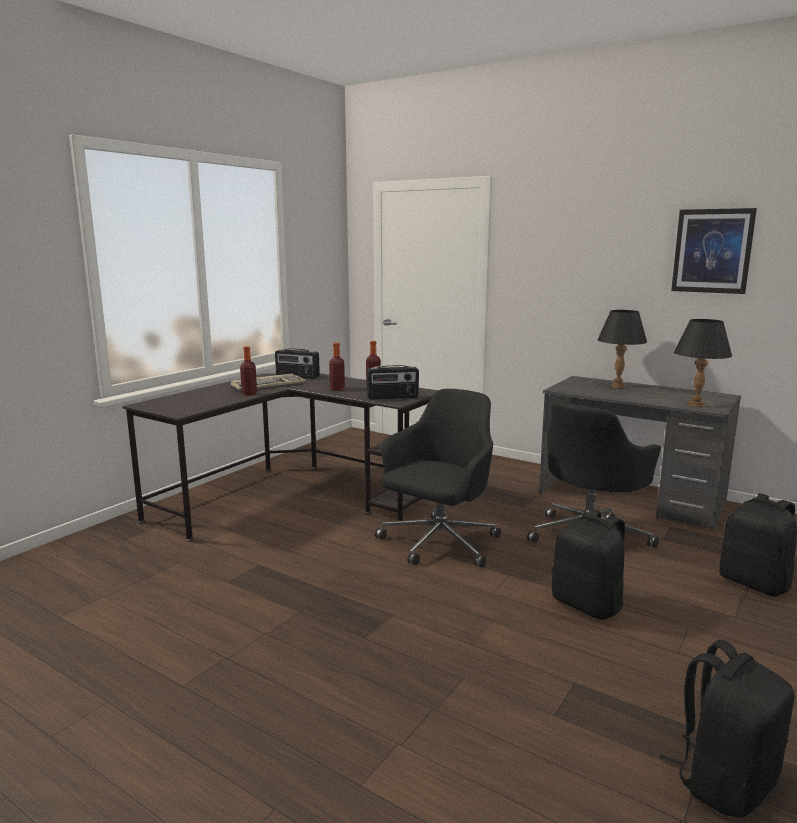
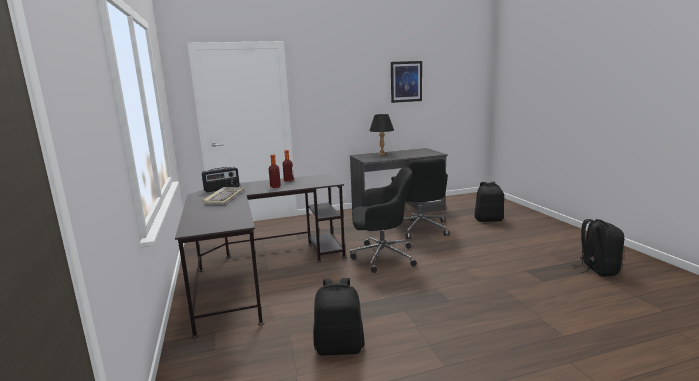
camera: 50 degrees left, 0 degrees up
(249, 394) = (235, 204): bottle -> none
(392, 397) = (321, 182): radio -> none
(438, 544) = (381, 256): black office chair -> black office chair turned 105 degrees clockwise
(588, 605) = (473, 248): black backpack -> black backpack (339, 347)
(696, 405) = (429, 154): black table lamp -> none

